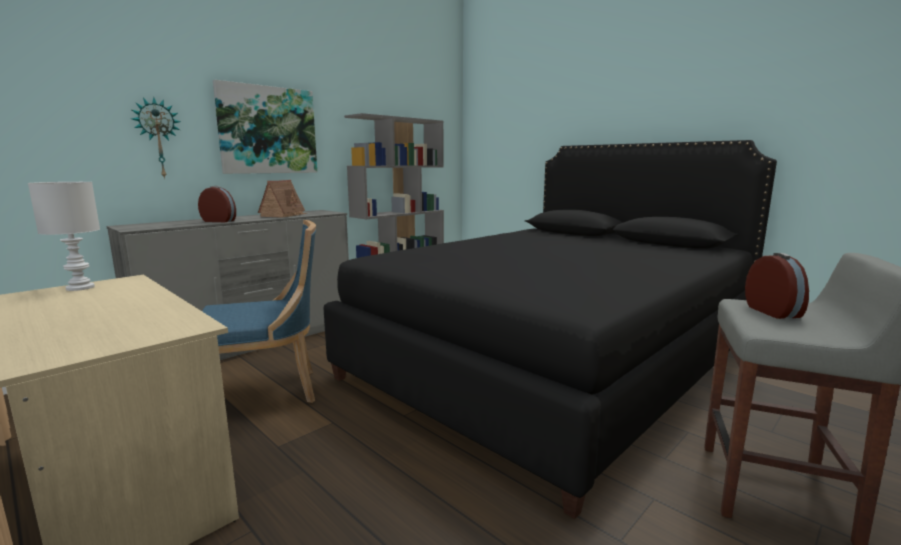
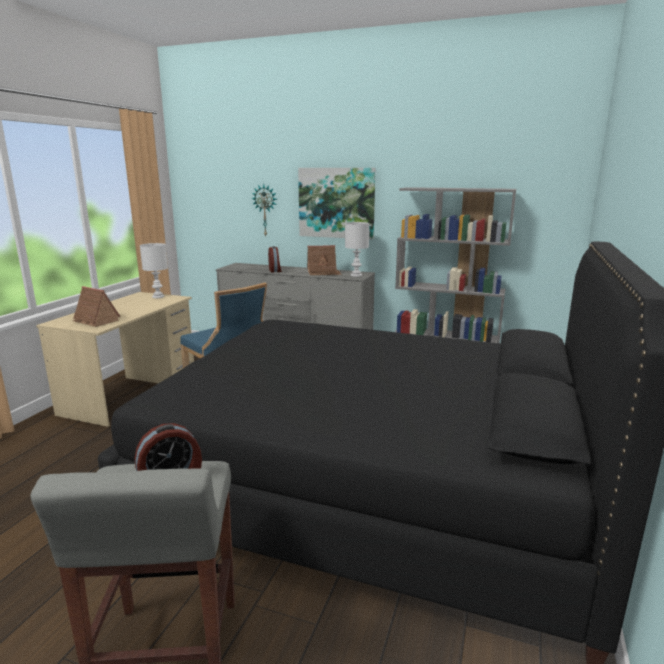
camera: 65 degrees right, 5 degrees up
(132, 327) = (96, 321): none -> toy house
(322, 212) = (355, 275): none -> white table lamp

